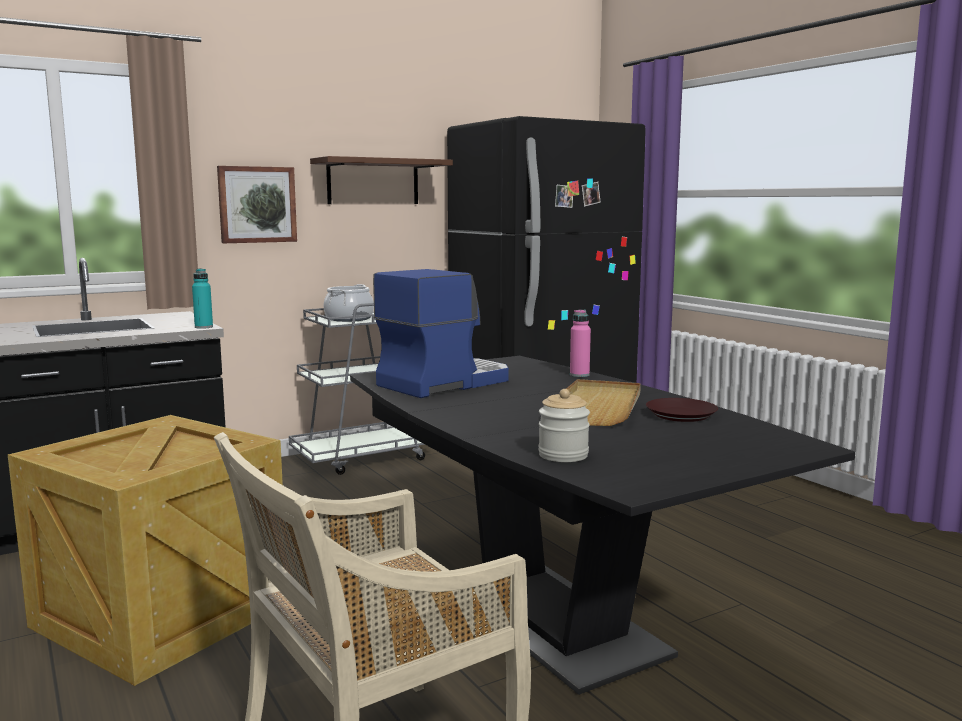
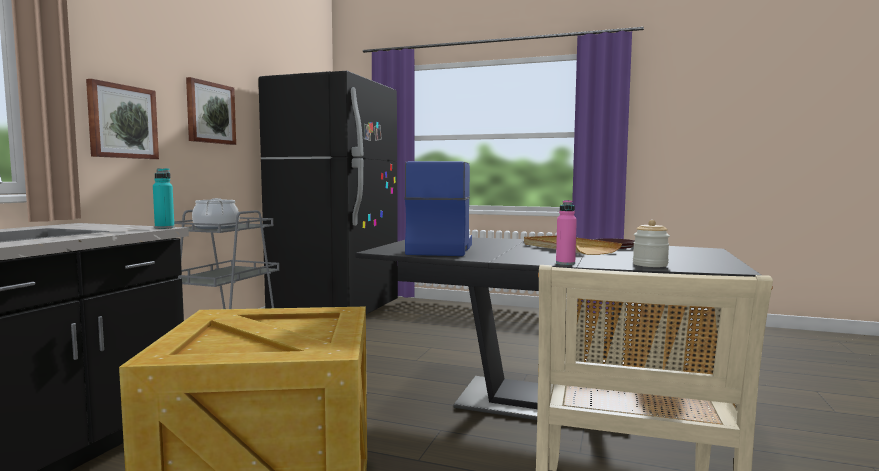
camera: 40 degrees left, 5 degrees down
(373, 182) = (210, 113): brown shelf -> picture
(579, 375) = (494, 239): pink bottle -> pink bottle (565, 263)

